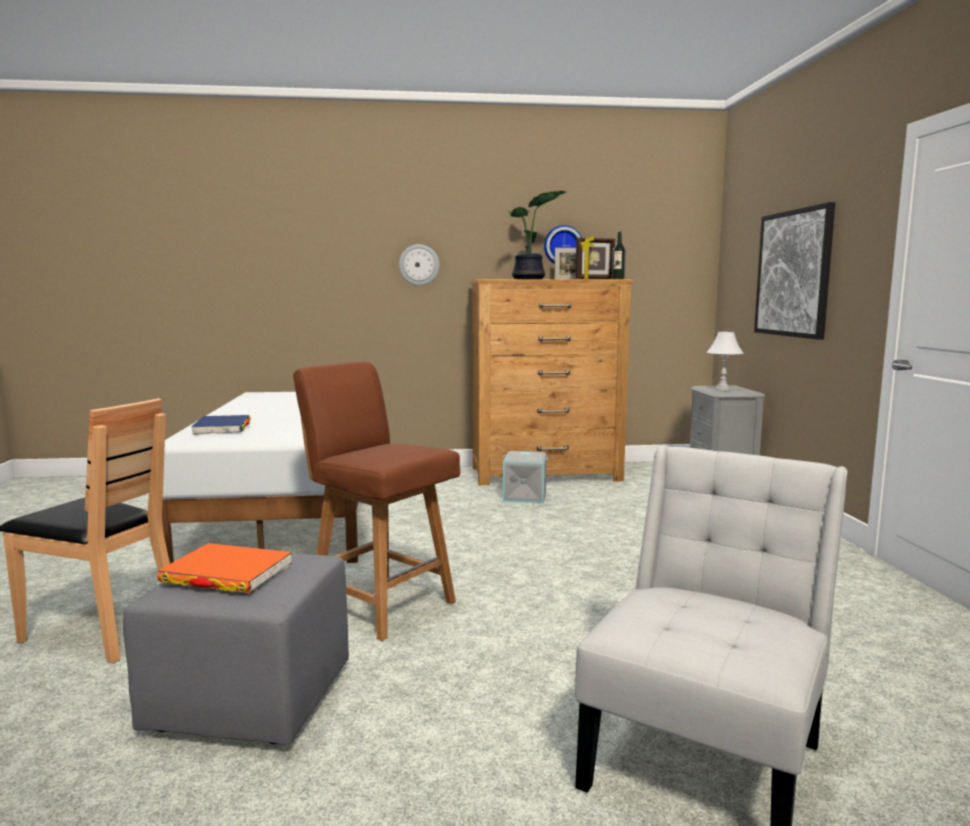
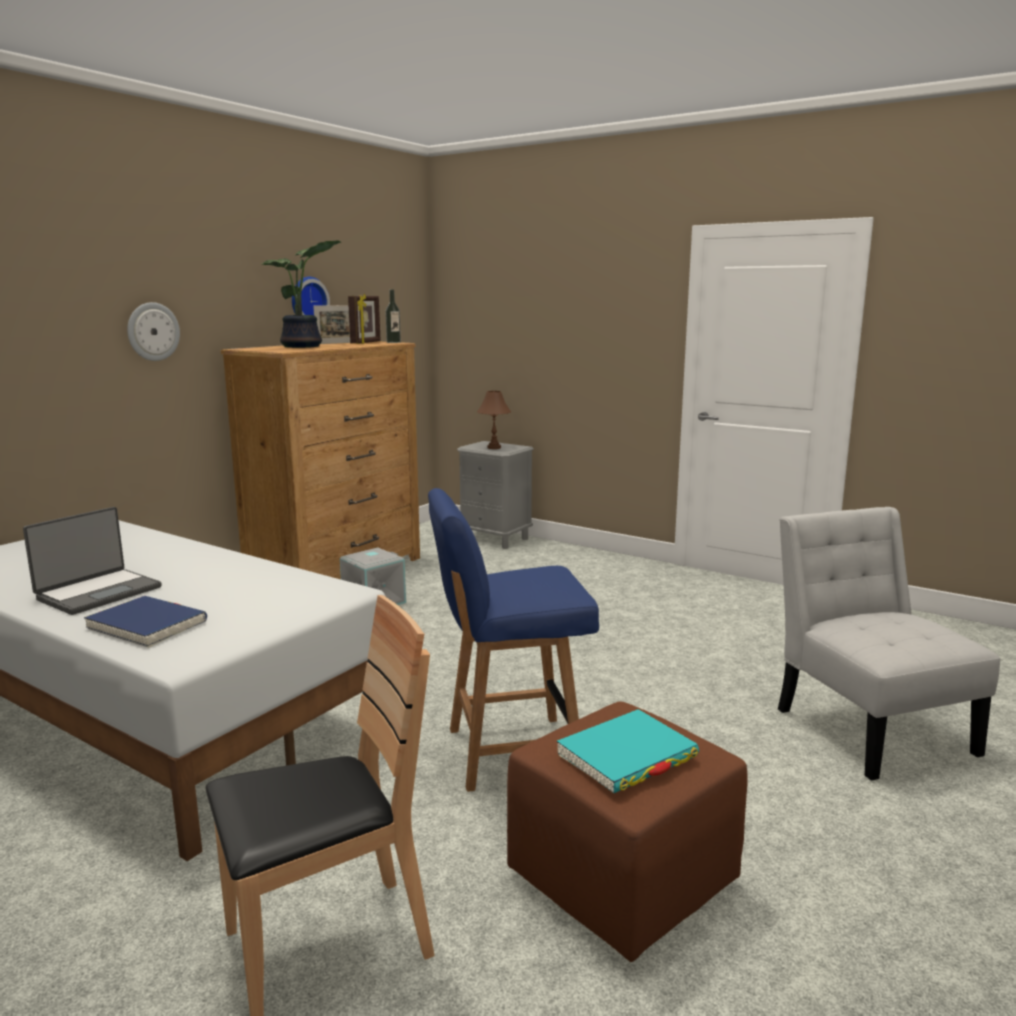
camera: 50 degrees left, 5 degrees up
(227, 574) = (627, 756): orange book -> turquoise book
(253, 699) = (622, 878): grey ottoman -> brown ottoman
(256, 413) = (98, 593): none -> laptop
(381, 604) = (510, 752): brown chair -> blue chair
(722, 389) = (494, 448): white table lamp -> brown table lamp
(793, 273) = (558, 335): picture -> none

